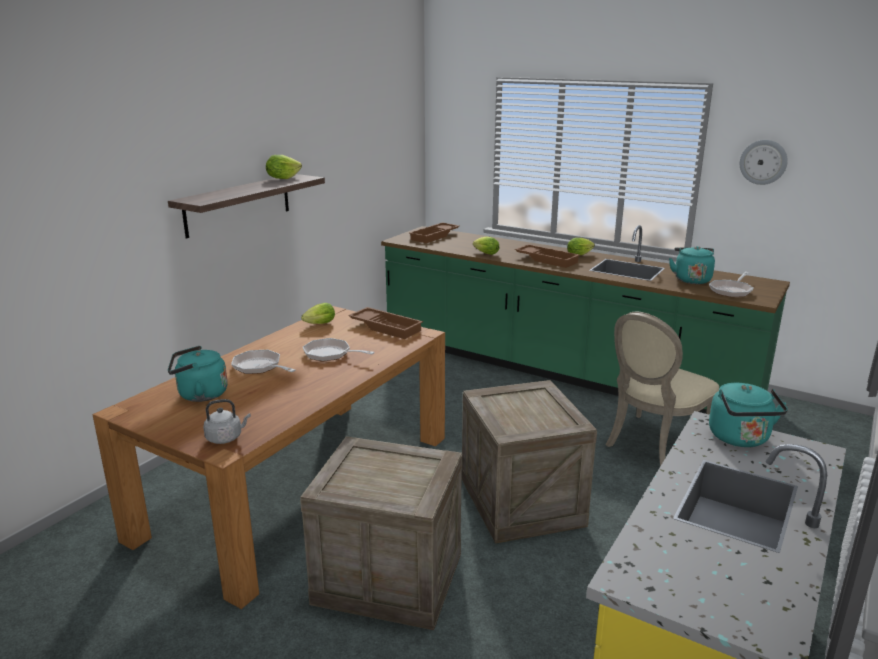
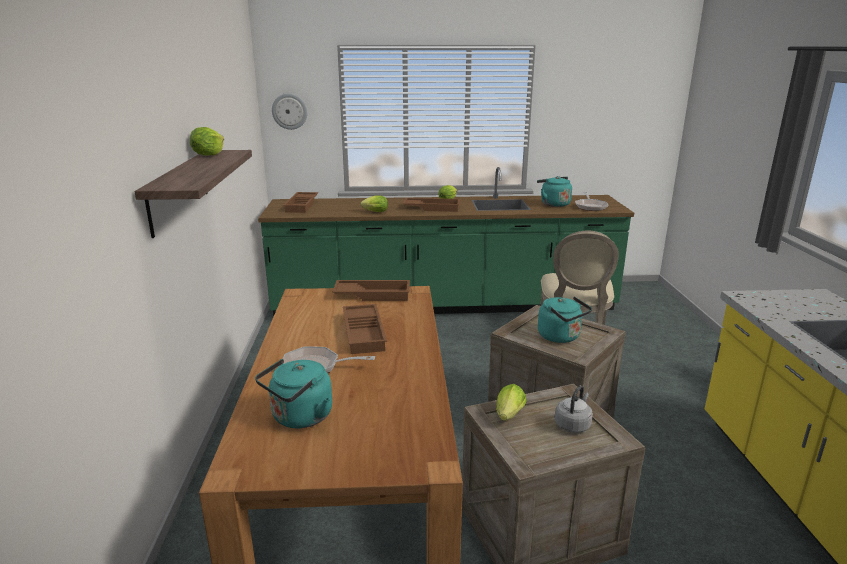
camera: 35 degrees left, 0 degrees up
(226, 438) = (410, 450): grey kettle -> grey kettle (573, 424)
(318, 324) = (302, 309): lettuce -> lettuce (508, 417)
(330, 354) = (365, 333): frying pan -> brown tray
(740, 439) = (777, 300): turquoise kettle -> turquoise kettle (561, 337)
(763, 162) = (576, 106): wall clock -> wall clock (289, 111)

